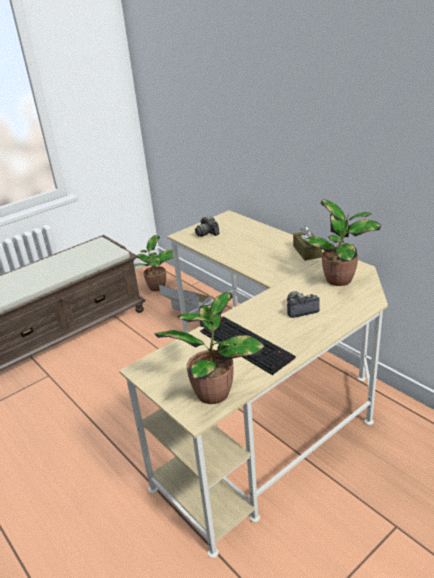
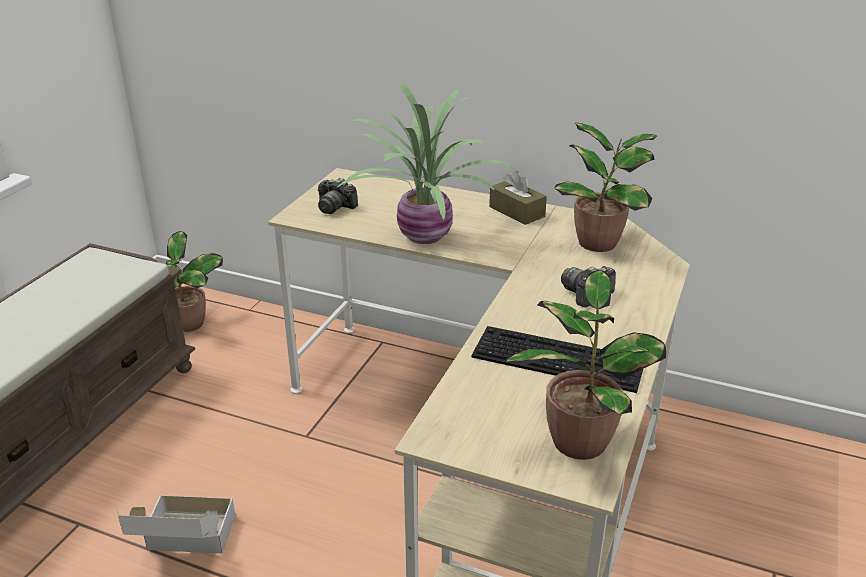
camera: 30 degrees left, 0 degrees up
(186, 311) = (270, 352): cardboard box -> cardboard box (185, 548)
(238, 258) = (424, 237): none -> potted plant

